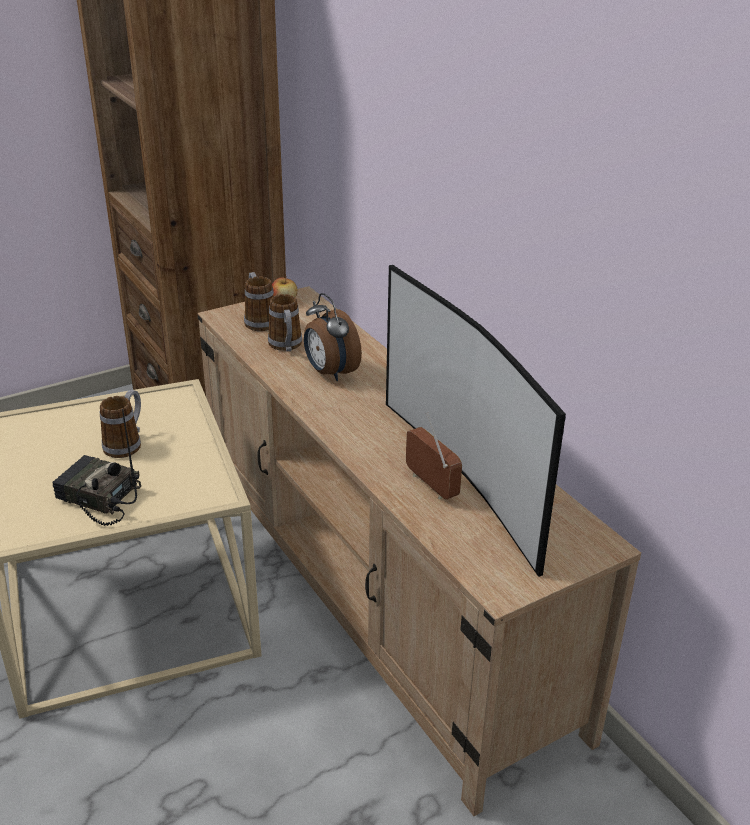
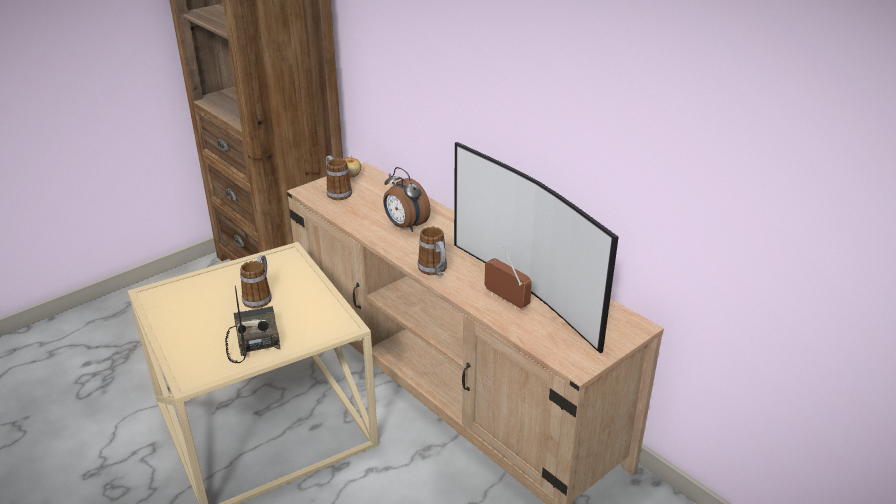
camera: 10 degrees left, 0 degrees up
(98, 498) = (253, 340): radio -> radio turned 60 degrees clockwise
(286, 346) = (365, 210): mug -> mug (435, 271)

